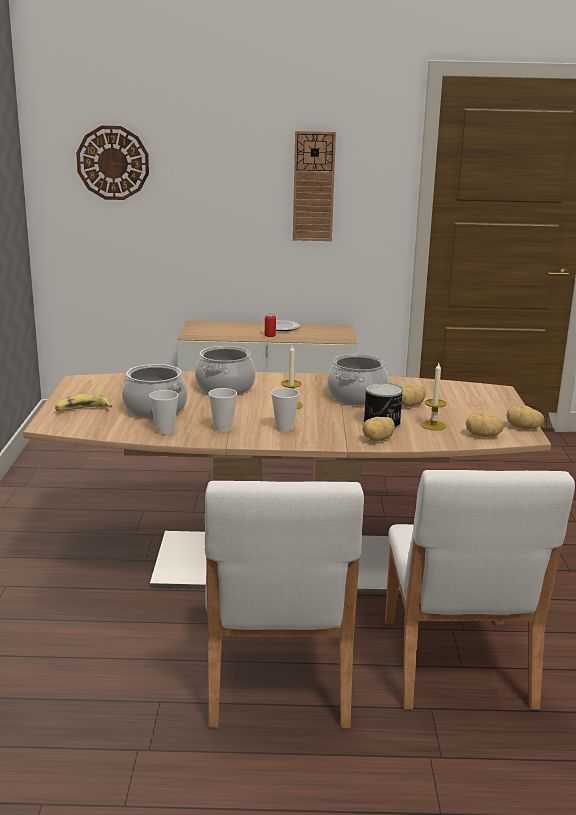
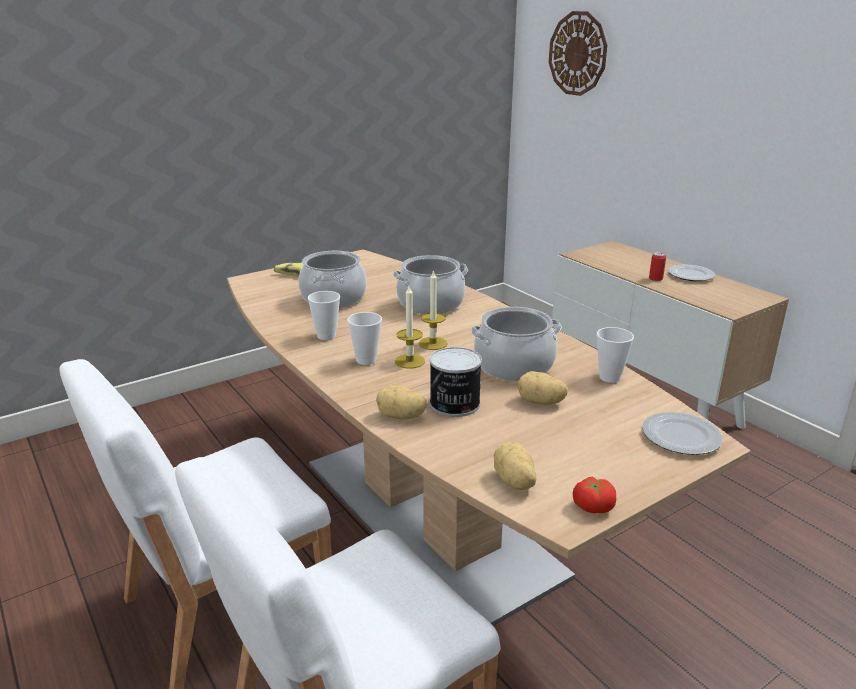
camera: 55 degrees right, 5 degrees up
(165, 431) = (289, 317): cup -> cup (609, 377)
(313, 186) = (775, 98): wall clock -> none
(433, 425) = (497, 436): candle -> candle (409, 361)
(485, 392) = (681, 436): none -> plate
(523, 428) = (593, 506): potato -> tomato

